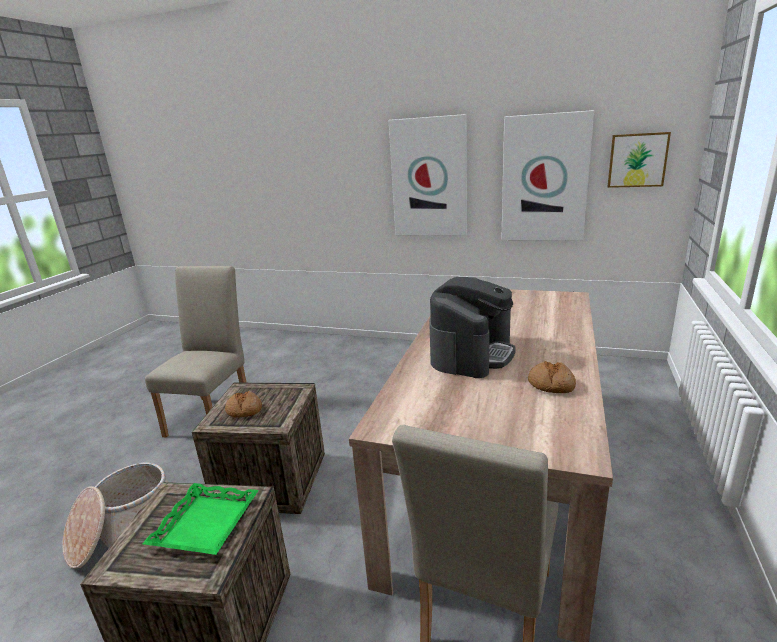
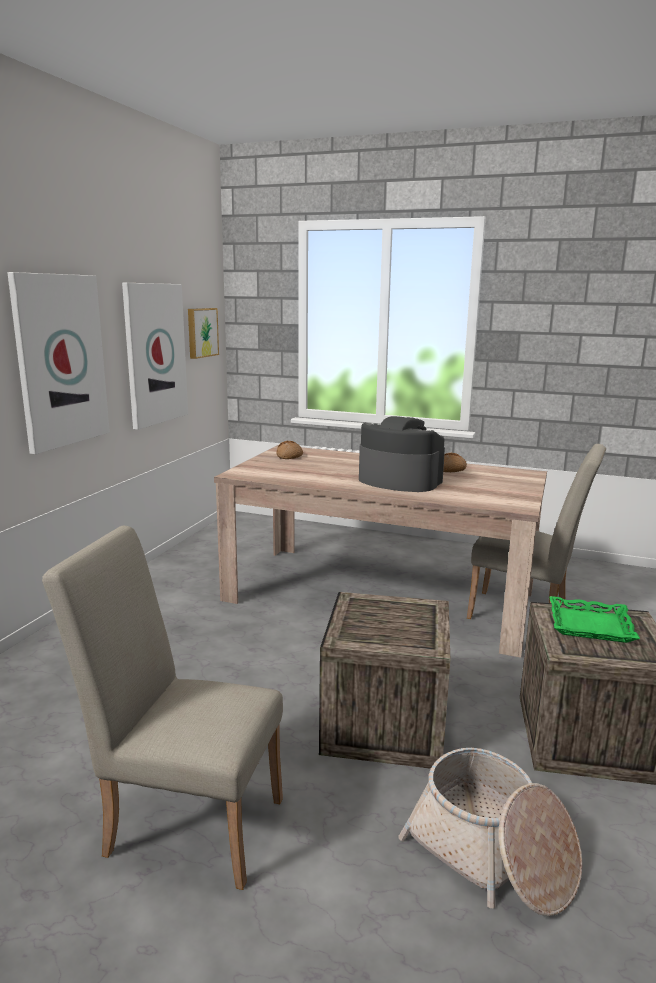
camera: 90 degrees left, 5 degrees down
(244, 410) = (401, 629): bread -> bread (289, 456)

